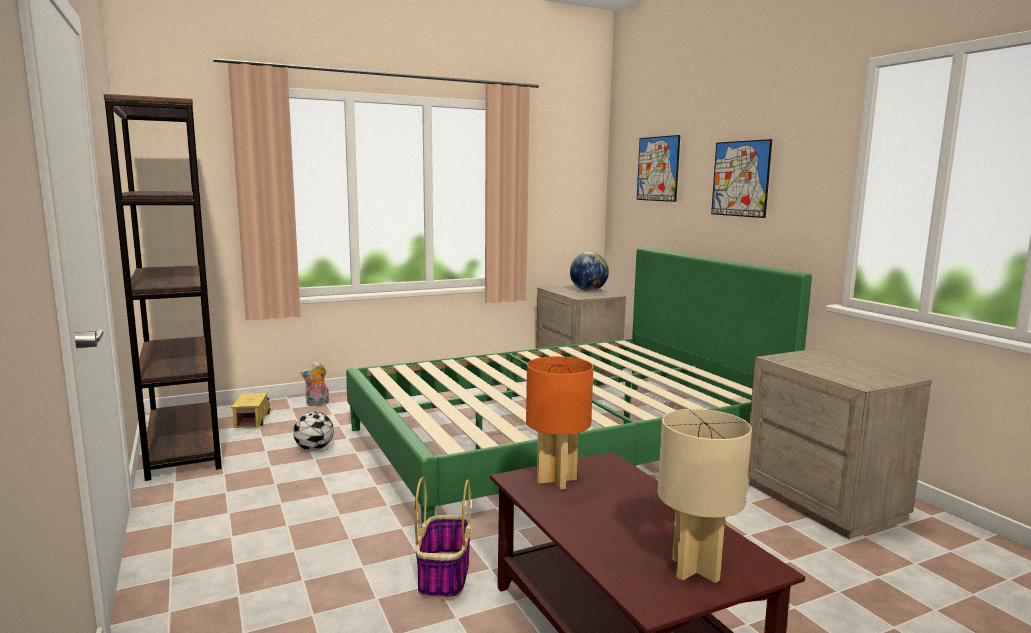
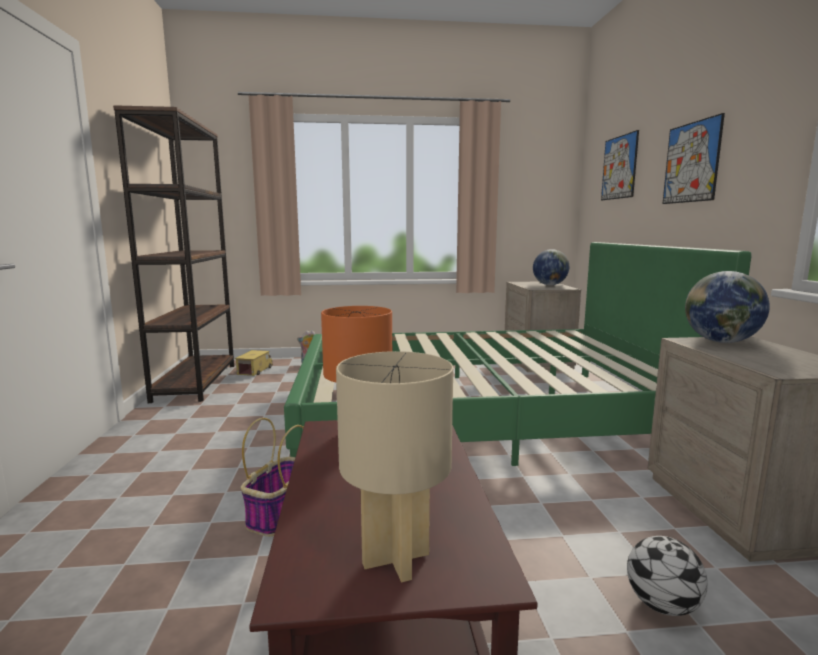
camera: 20 degrees right, 0 degrees up
(314, 449) = (277, 395): football -> football (662, 606)
(802, 357) = (721, 342): none -> globe

